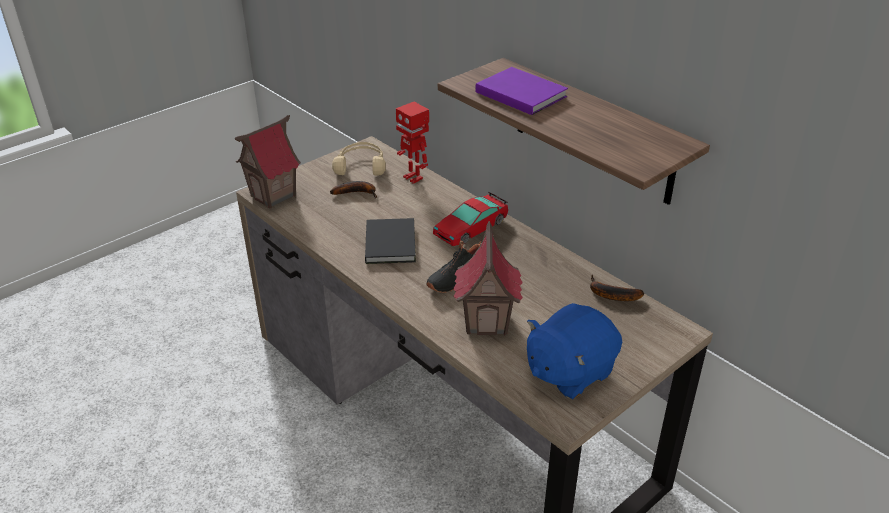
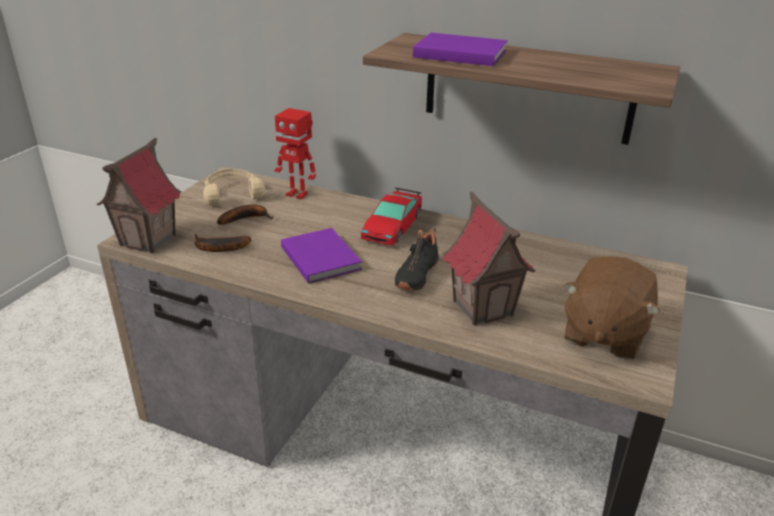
camera: 25 degrees left, 5 degrees down
(391, 242) = (321, 257): black book -> purple book
(569, 371) = (603, 333): blue plush toy -> brown plush toy
(610, 295) = (574, 255): banana -> banana (217, 248)

